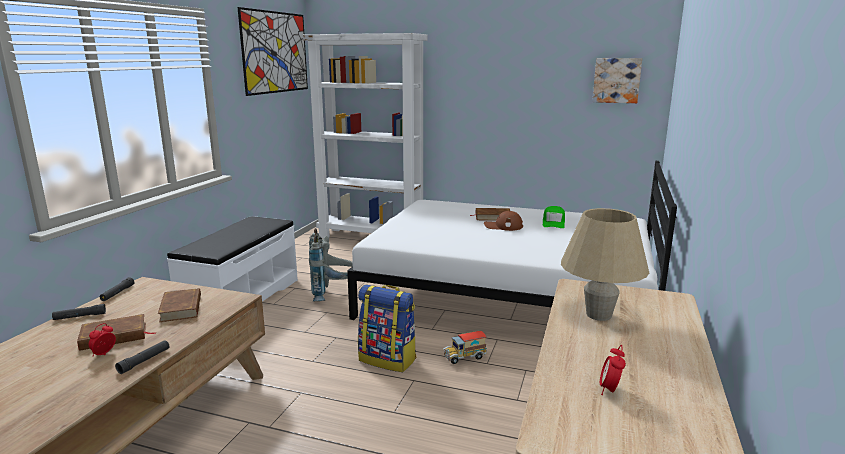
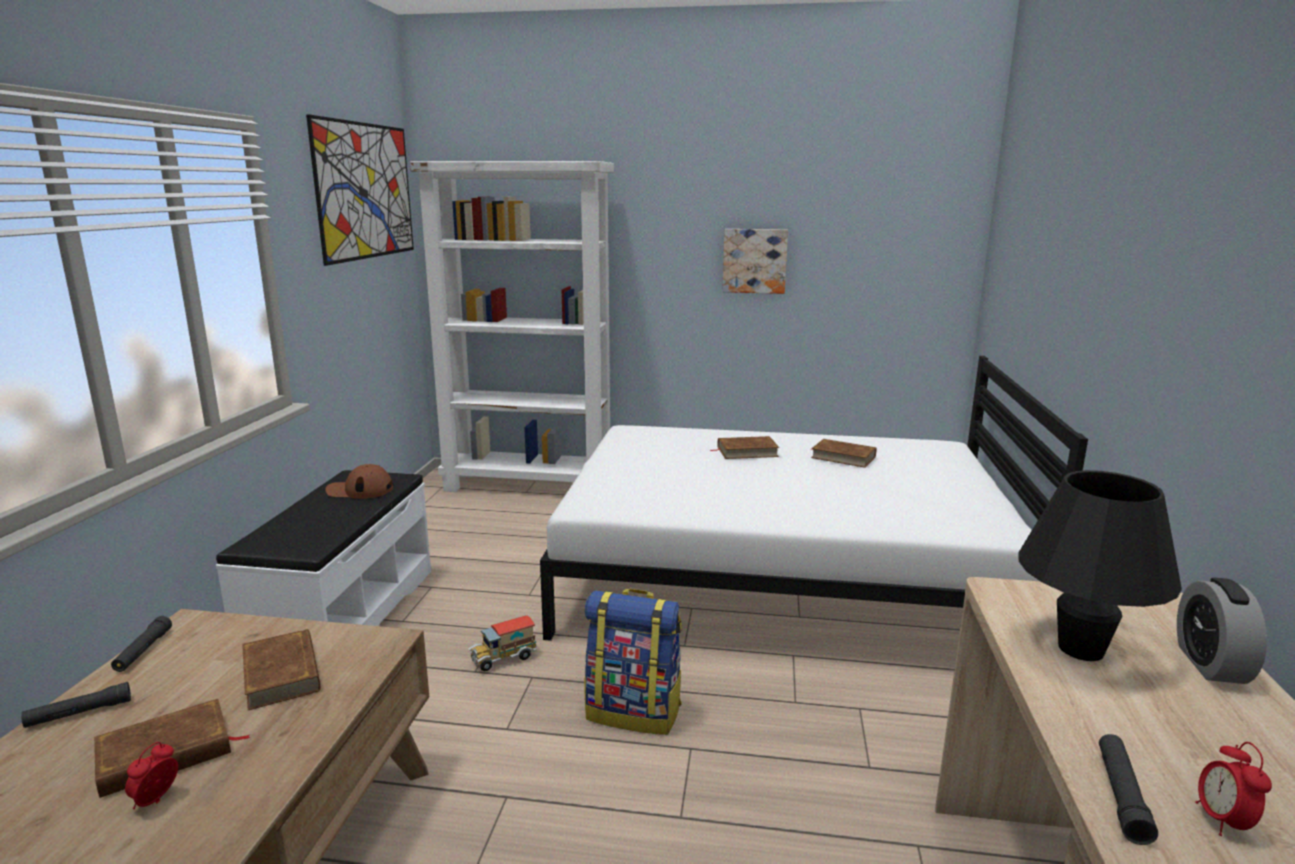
camera: 10 degrees left, 0 degrees up
(144, 361) = (247, 808): black flashlight -> black flashlight (1121, 796)
(334, 294) = (503, 594): grey backpack -> none
(464, 357) = (756, 695): toy truck -> toy truck (503, 659)
(503, 226) = (772, 468): brown cap -> brown cap (360, 490)
(553, 222) = (843, 457): green cap -> brown book
(599, 315) = (1081, 649): beige table lamp -> black table lamp
(616, 80) = (906, 235): picture -> picture (754, 260)
(673, 327) = (1210, 664): none -> alarm clock

